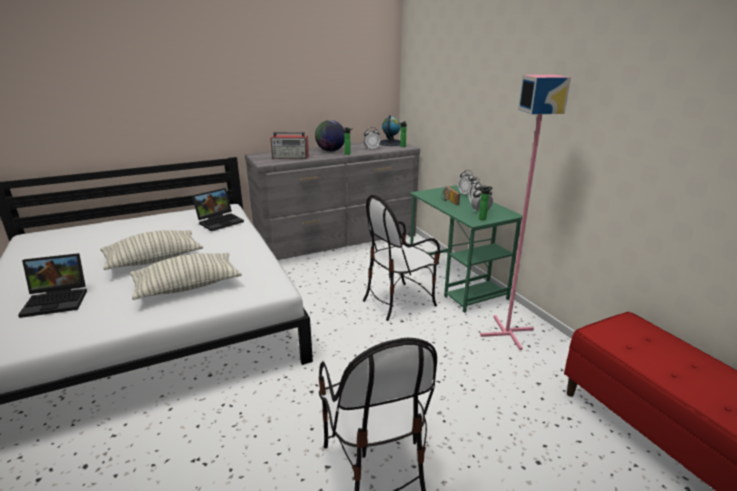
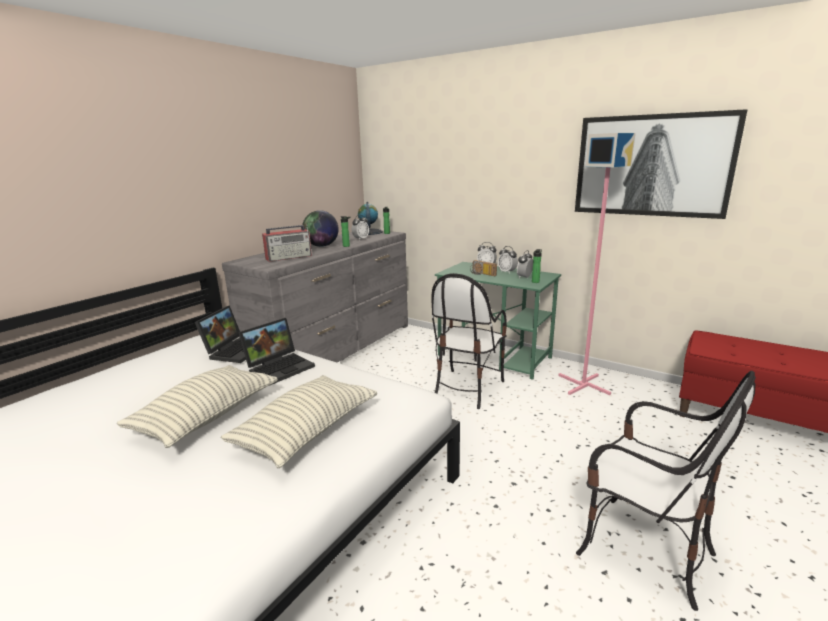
camera: 30 degrees left, 5 degrees down
(58, 300) = (121, 520): laptop -> laptop (280, 367)
(613, 114) = (652, 166): none -> picture

